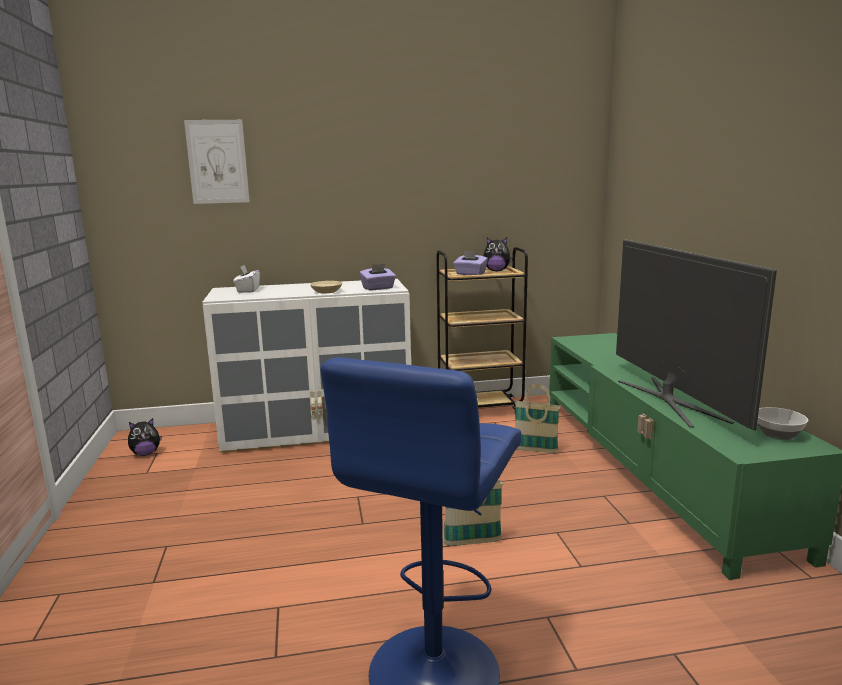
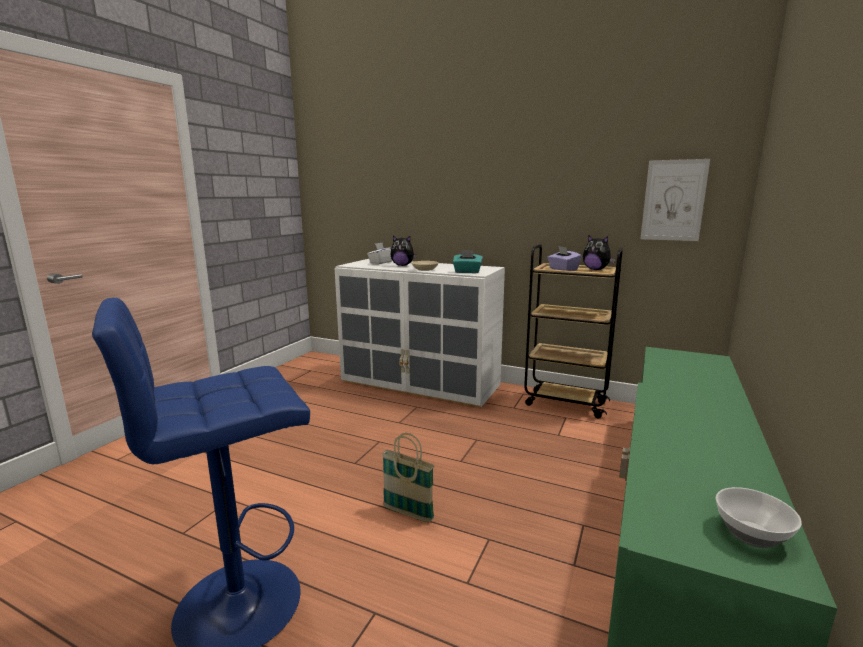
camera: 35 degrees right, 0 degrees up
(146, 453) = (305, 369): plush toy -> plush toy (402, 265)
(217, 162) = (378, 162): picture -> picture (673, 200)
(378, 288) = (467, 272): purple tissue box -> turquoise tissue box
(535, 450) = (571, 455): basket -> none
(671, 400) = (668, 442): television -> none

